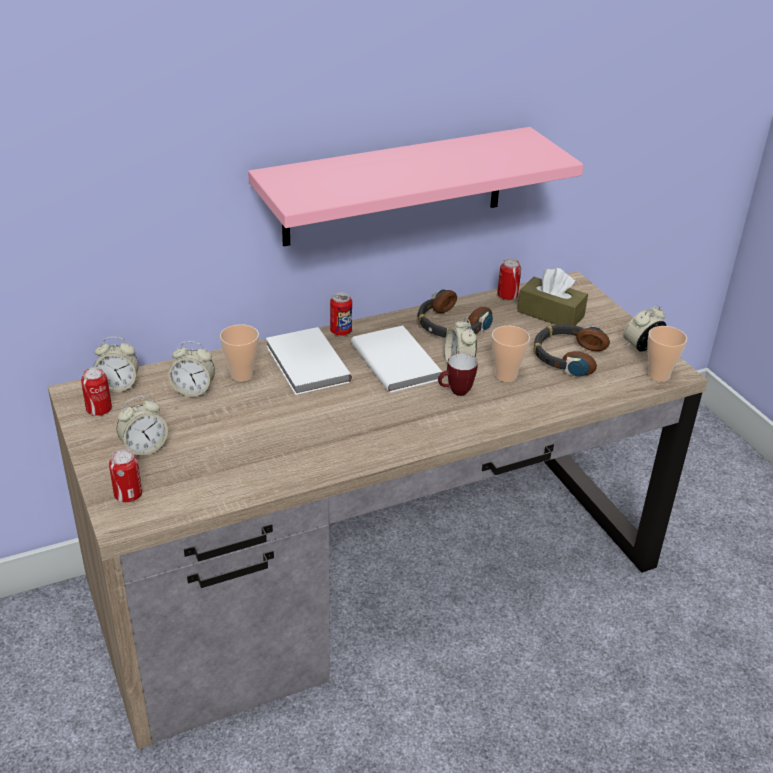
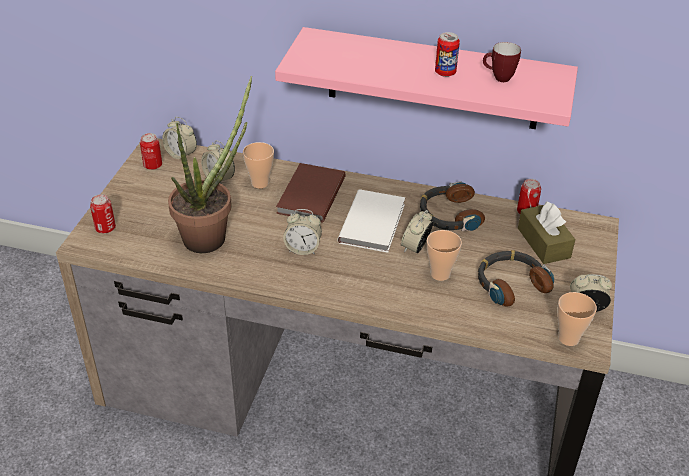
camera: 40 degrees right, 5 degrees up
(144, 448) = (147, 203): alarm clock -> alarm clock (303, 249)
(257, 444) = (212, 235): none -> potted plant
(306, 365) = (309, 195): white book -> brown book
(341, 331) = (363, 182): can -> can (445, 73)
(455, 392) = (386, 267): mug -> mug (498, 78)

